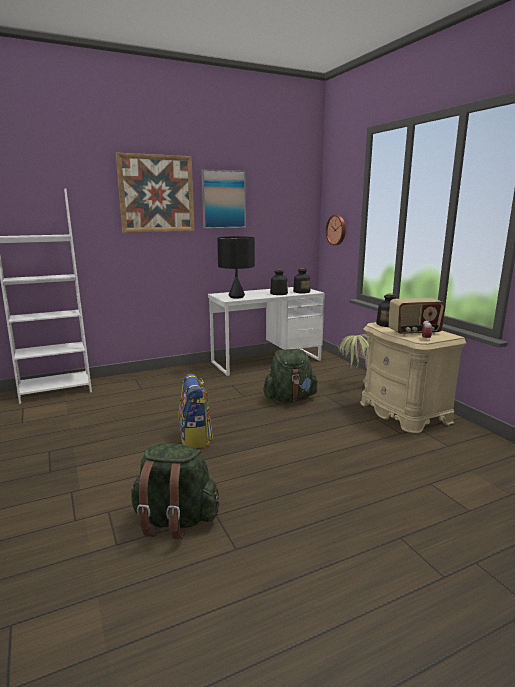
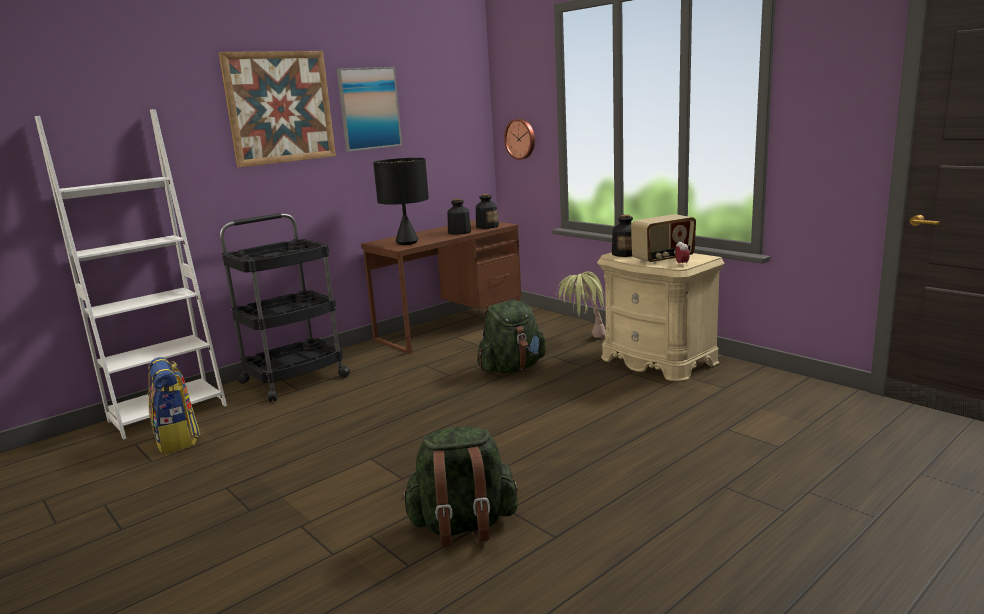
camera: 15 degrees left, 0 degrees up
(143, 381) = (294, 380): none -> black cart
(195, 438) = (421, 434): backpack -> backpack (177, 440)
(266, 361) = (450, 327): white desk -> brown desk

